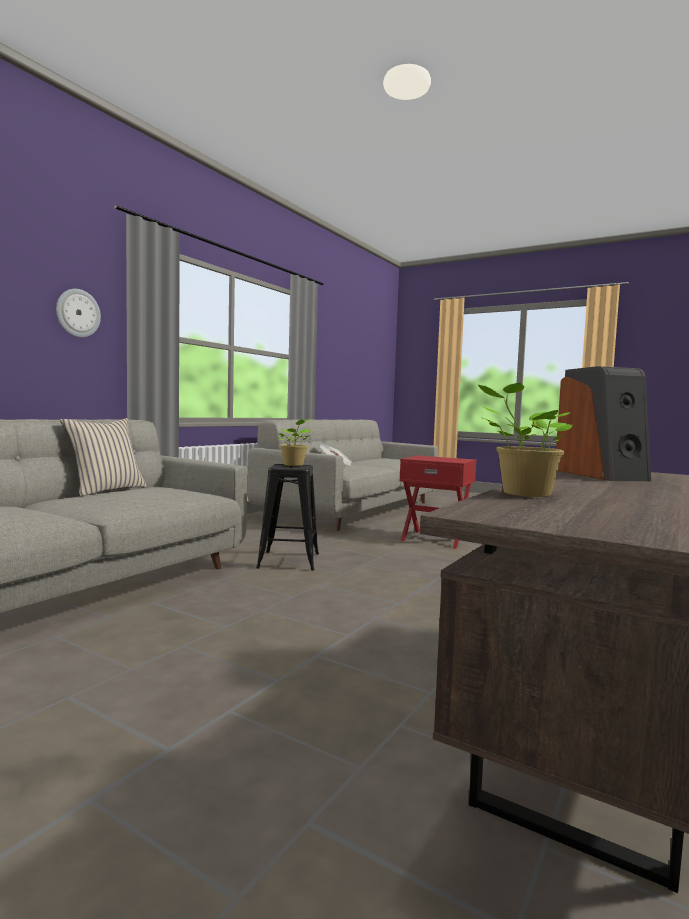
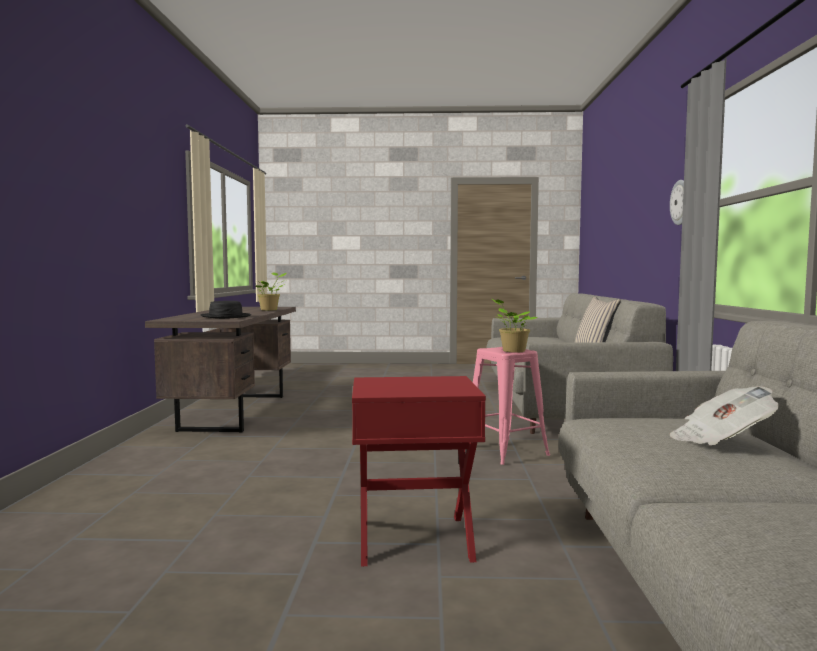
camera: 150 degrees right, 0 degrees up
(289, 561) = (504, 451): black stool -> pink stool
(601, 475) = (225, 316): speaker -> black hat

